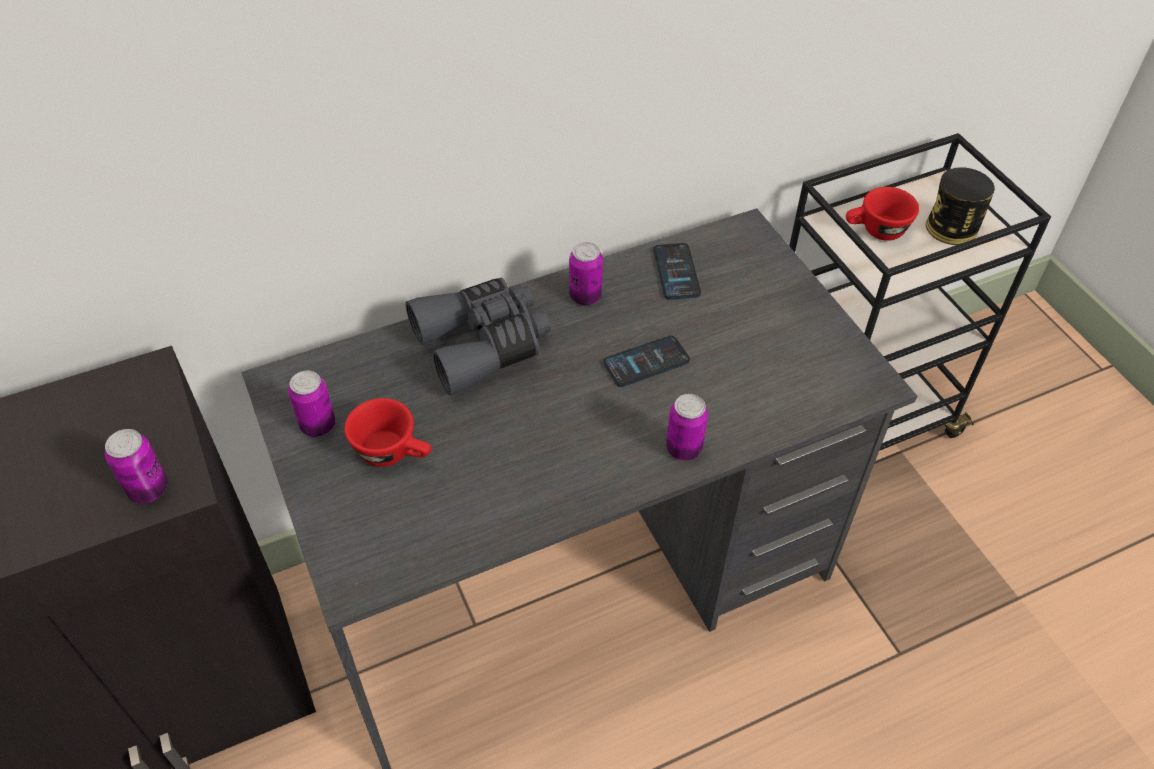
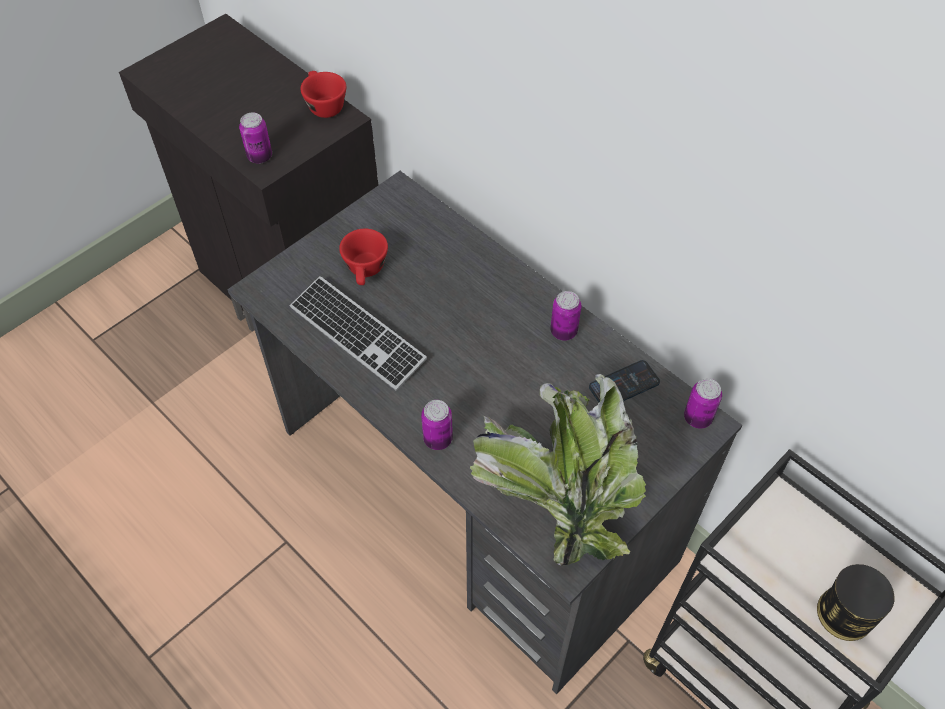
camera: 70 degrees right, 5 degrees up
(318, 425) = (372, 225): can -> can (697, 418)
(483, 344) = (483, 285): grey binoculars -> none
(492, 488) = (357, 334): none -> keyboard
(646, 362) = (513, 391): phone -> none
(795, 369) = (555, 498): none -> potted plant
(875, 231) = (795, 543): red cup -> red cup (323, 105)

